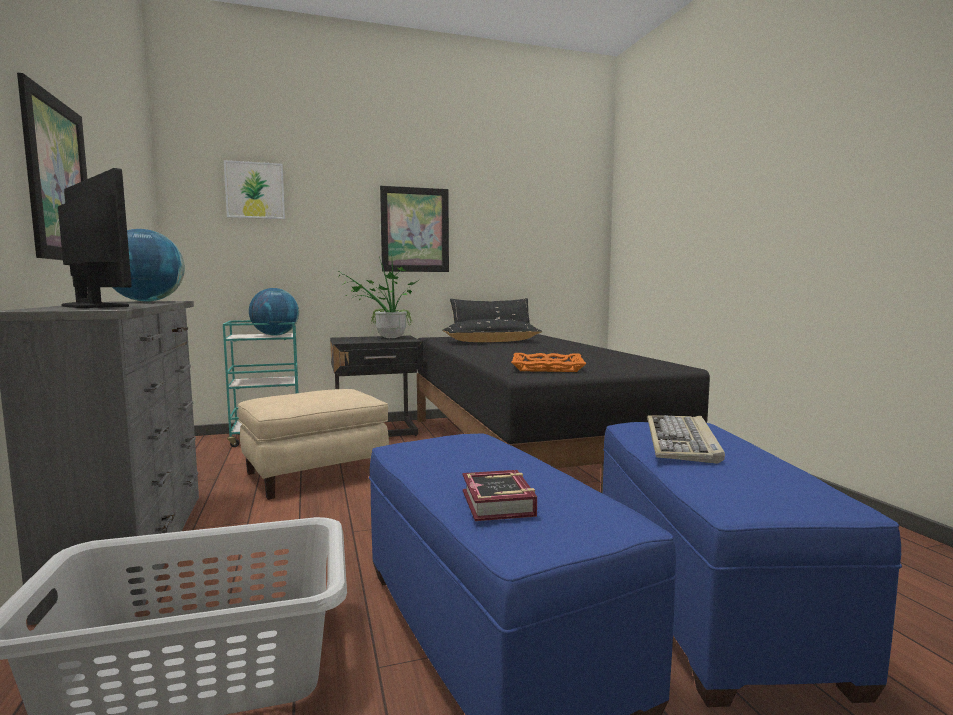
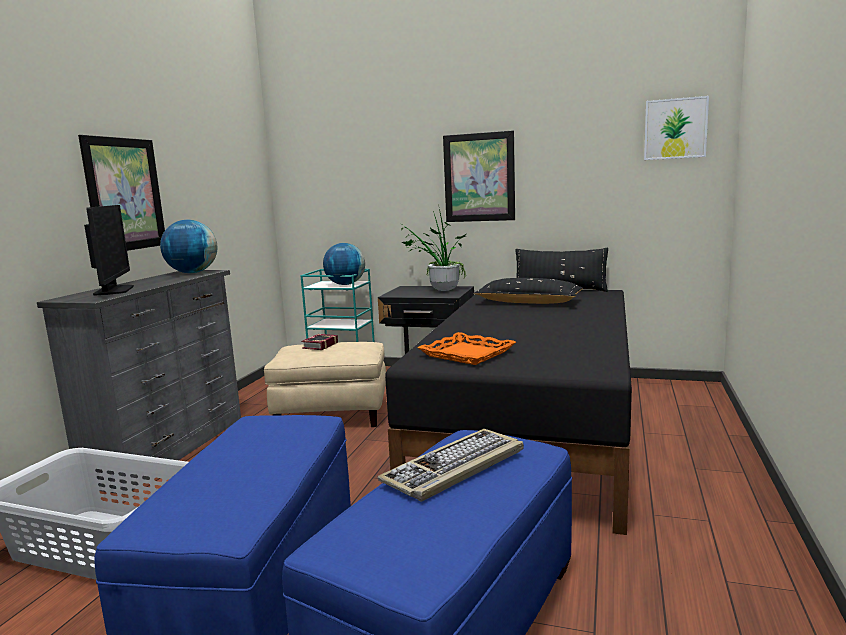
camera: 35 degrees right, 5 degrees up
(255, 190) = (337, 153): picture -> picture (675, 129)
(496, 505) = (187, 491): book -> book (318, 346)

